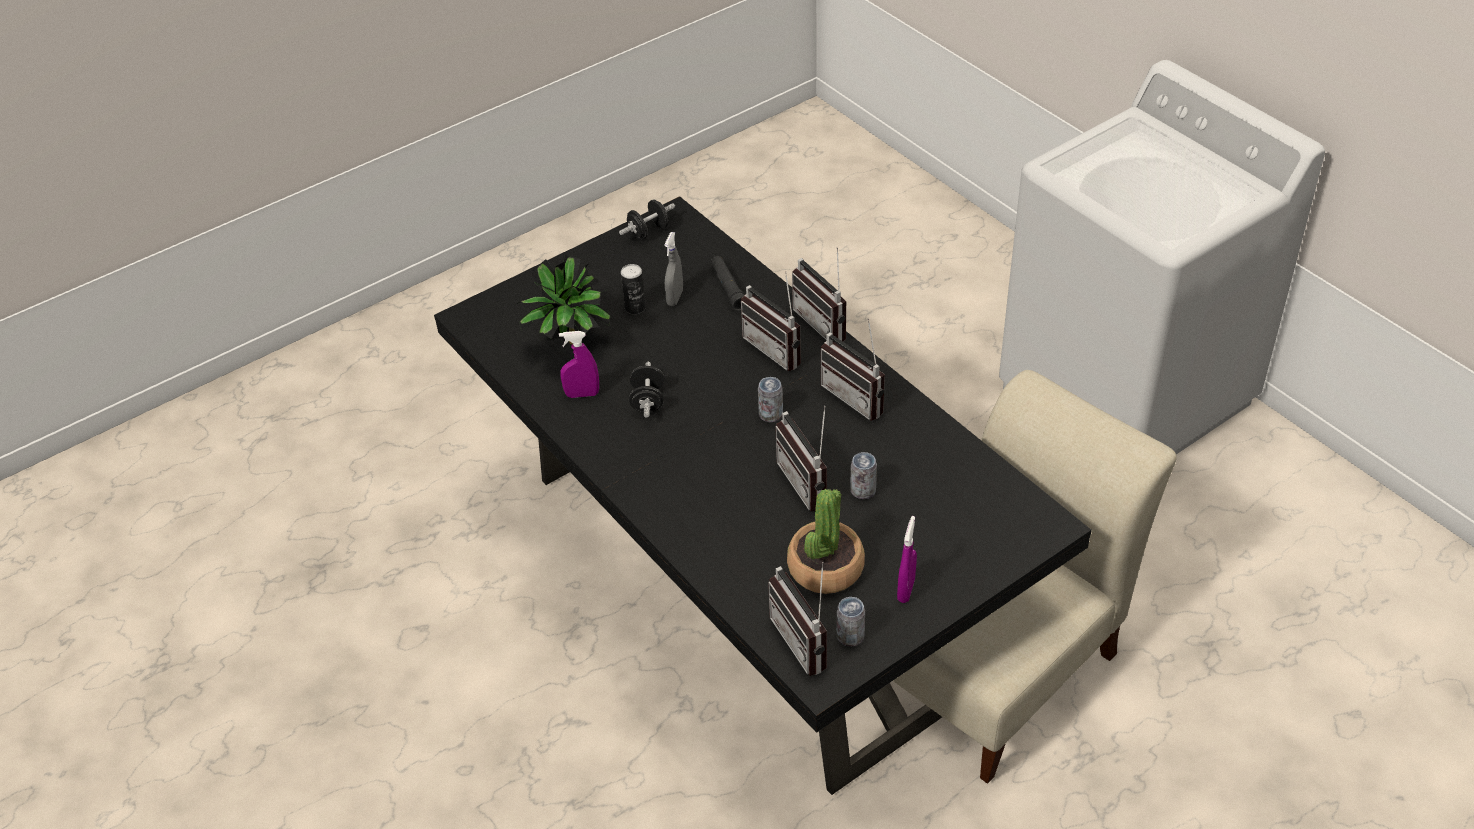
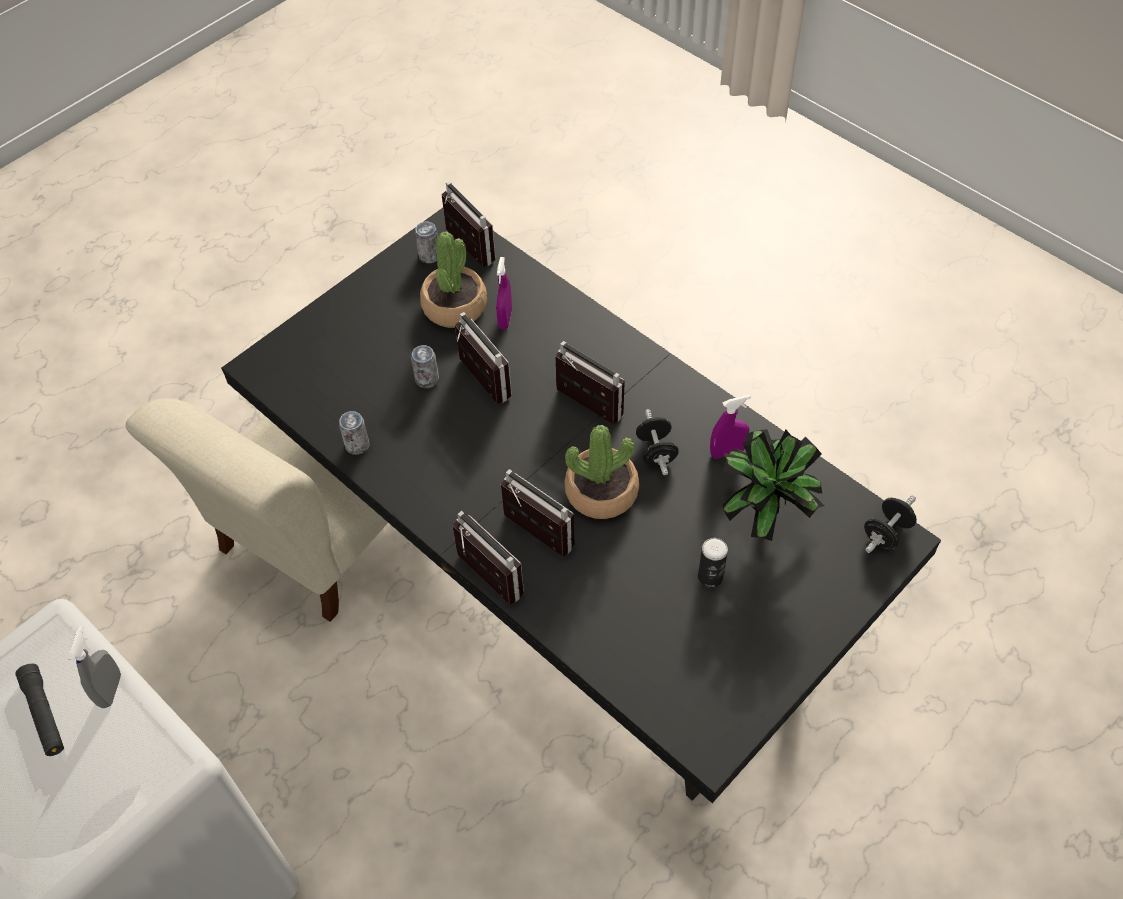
camera: 170 degrees right, 10 degrees up
(648, 231) = (735, 712): black dumbbell -> black dumbbell (886, 533)
(675, 298) = (667, 598): grey spray bottle -> grey spray bottle (110, 690)
(708, 375) = (601, 491): none -> potted plant
(728, 288) = (607, 622): black flashlight -> black flashlight (44, 714)
(770, 414) = (526, 451): can -> can (357, 445)
(858, 396) = (438, 483): radio -> radio (583, 408)
(906, 590) = (386, 296): purple spray bottle -> purple spray bottle (505, 319)

